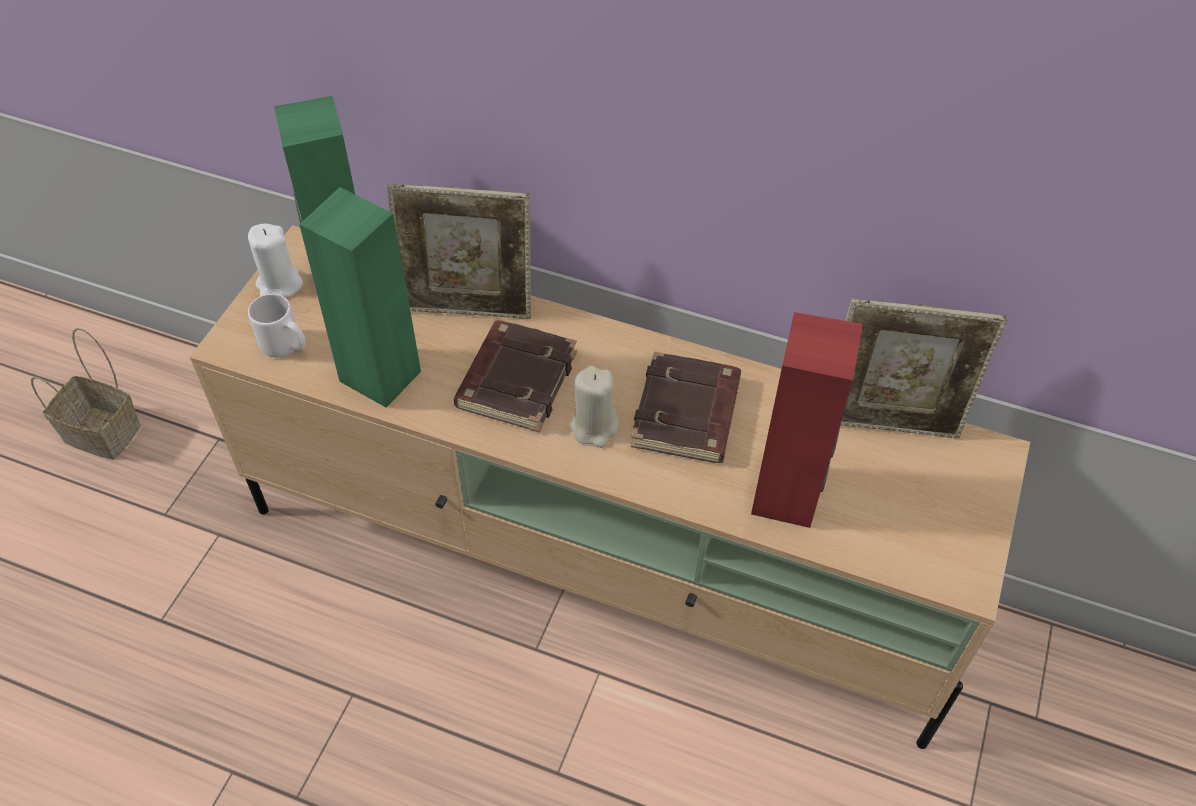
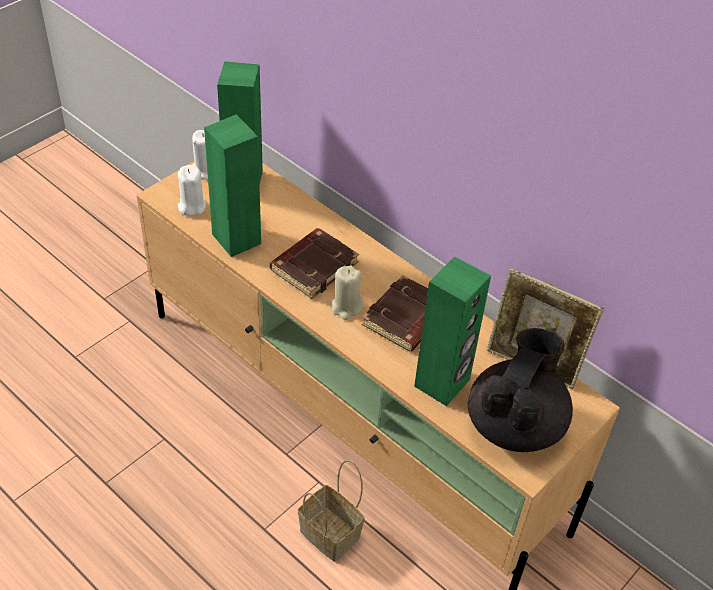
camera: 20 degrees right, 5 degrees down
(105, 432) = (91, 240): basket -> basket (332, 534)
(286, 347) = (191, 206): white mug -> white candle
(469, 309) = (307, 218): picture frame -> none
(787, 494) = (442, 383): red speaker -> green speaker
(913, 518) = (515, 423): none -> black teapot

